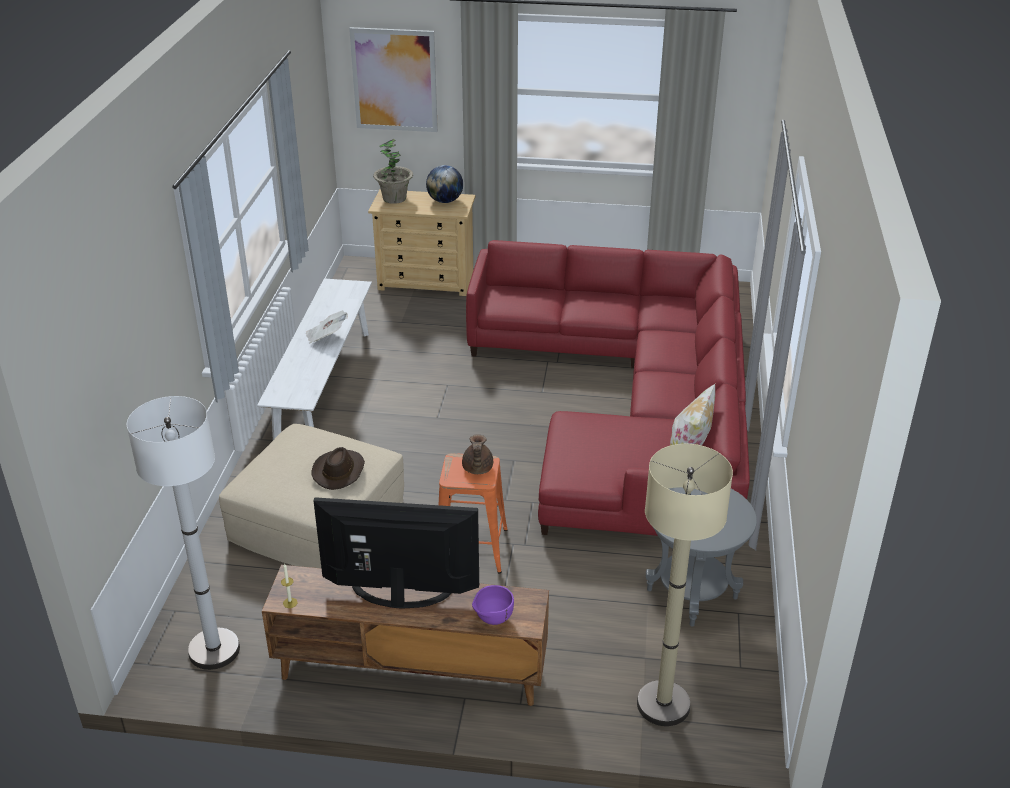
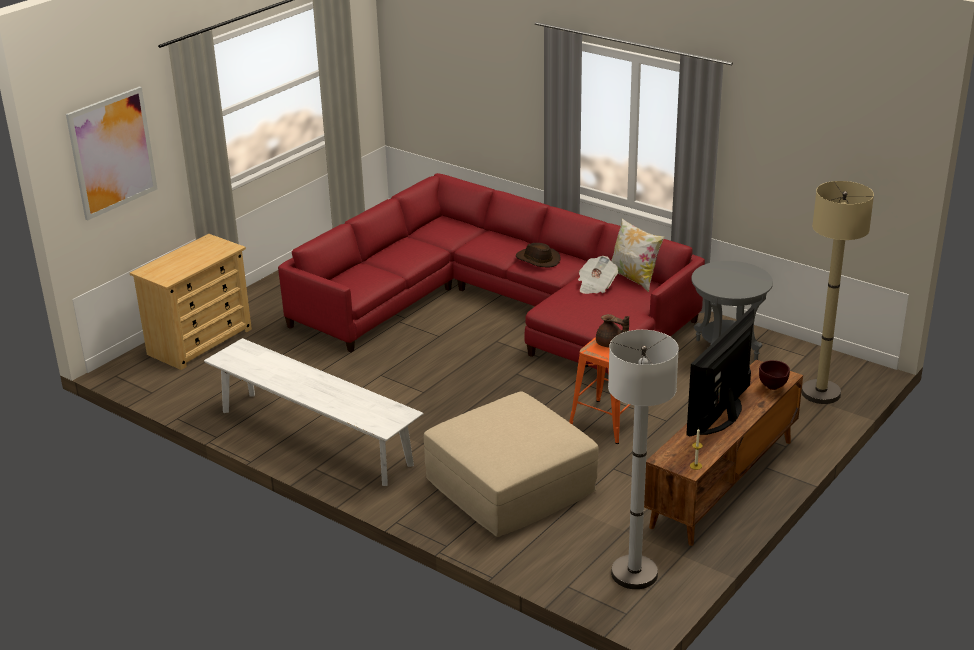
camera: 60 degrees left, 5 degrees down
(326, 337) = (312, 381): newspaper -> newspaper (596, 285)
(339, 471) = (527, 419): brown hat -> brown hat (537, 259)
(394, 198) = (160, 269): potted plant -> none
(445, 201) = (201, 248): globe -> none
(492, 620) = (773, 388): purple bowl -> brown bowl

